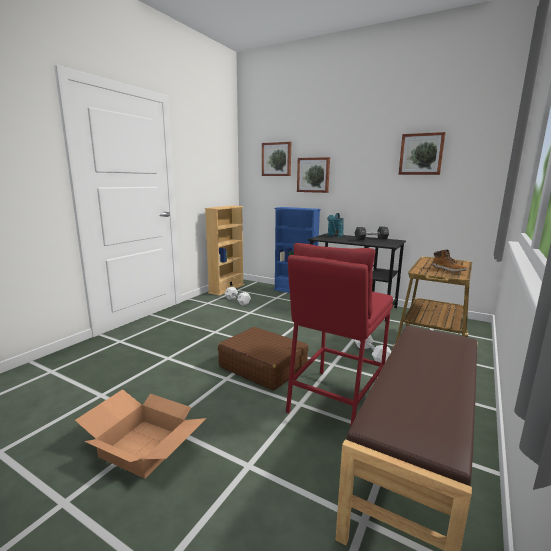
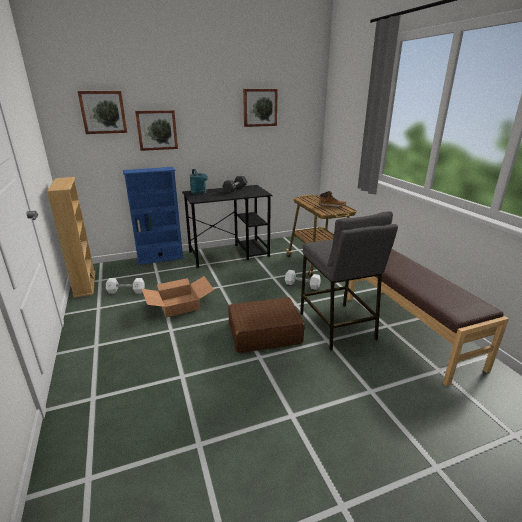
camera: 50 degrees left, 10 degrees up
(142, 447) = (309, 438): cardboard box -> cardboard box (179, 305)
(334, 400) = (337, 326): red stool -> grey stool

